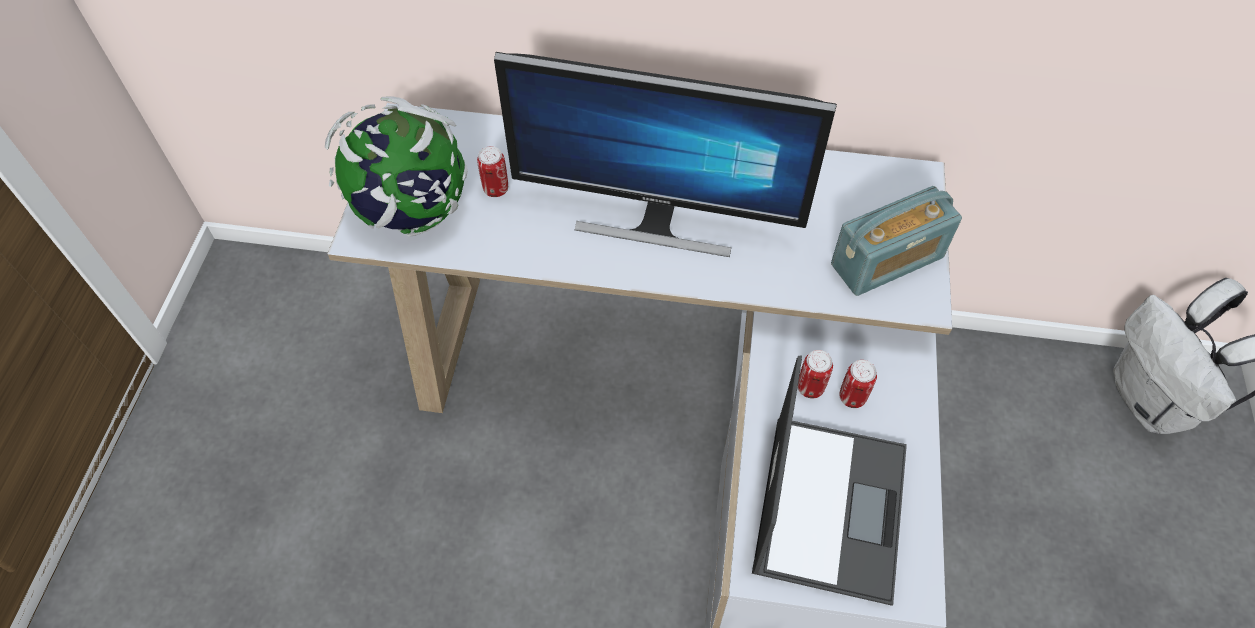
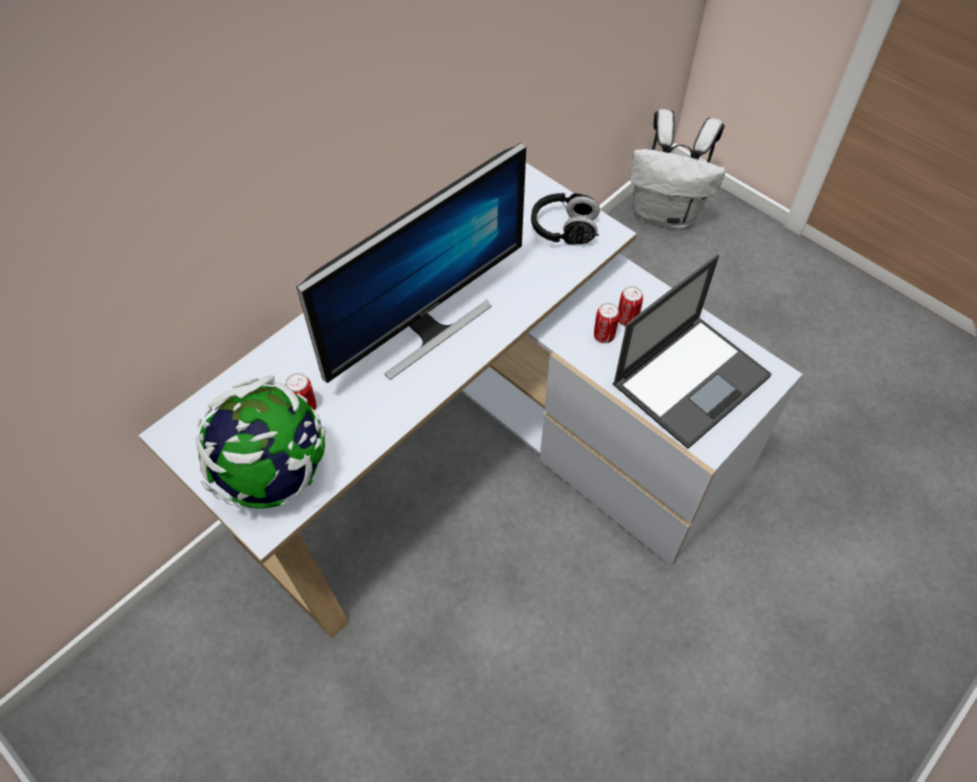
camera: 55 degrees left, 0 degrees up
(830, 506) = (692, 379): laptop -> laptop turned 90 degrees clockwise
(887, 261) = (564, 230): radio -> black headphones

